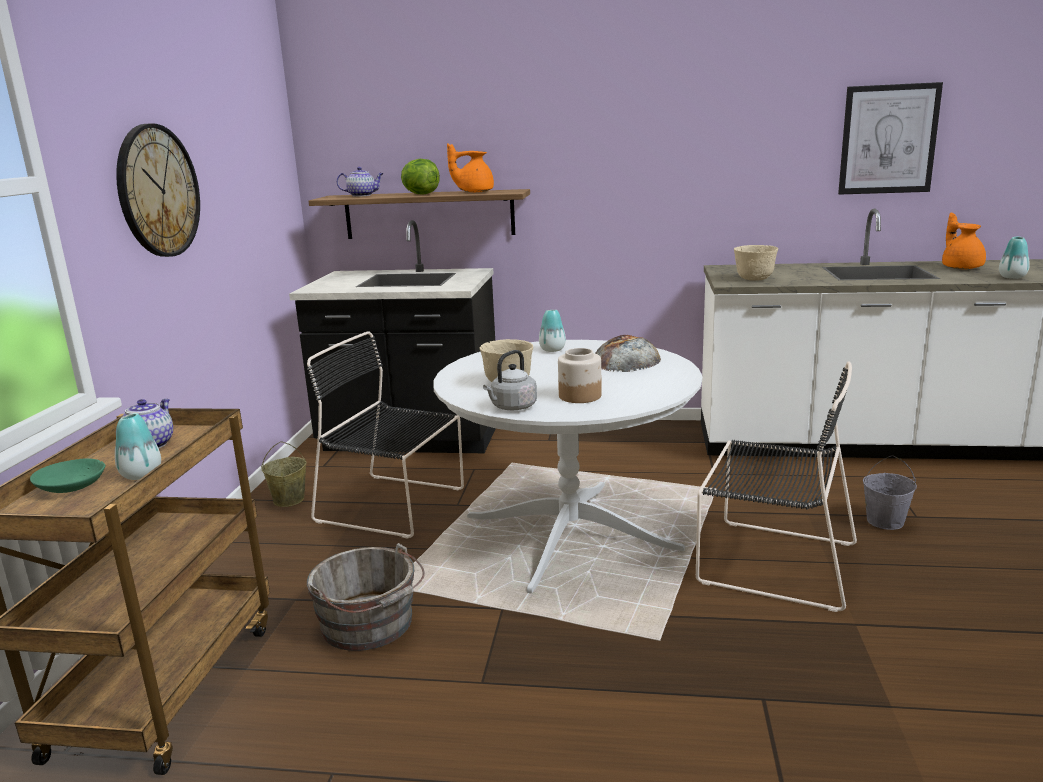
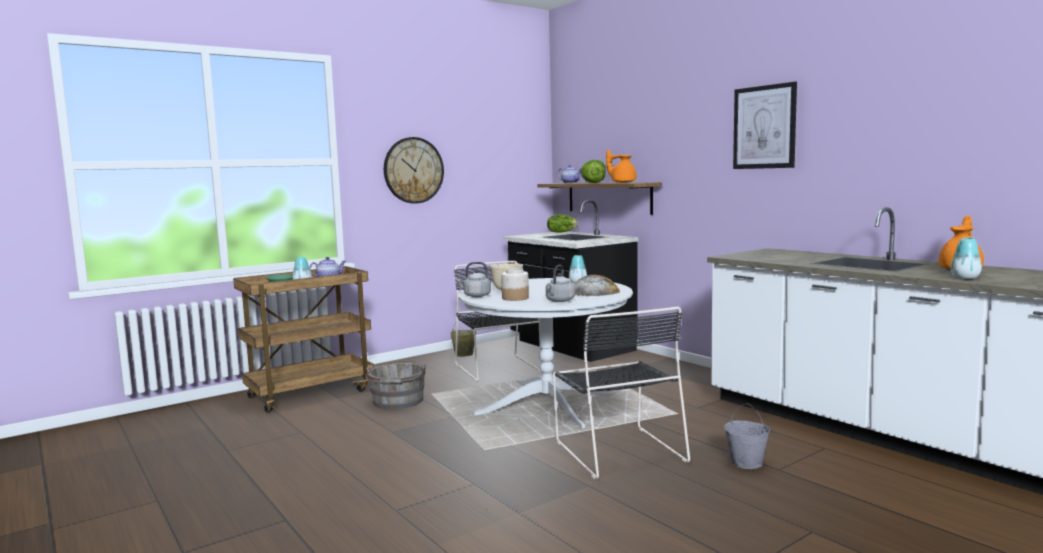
camera: 45 degrees right, 10 degrees down
(349, 273) = (561, 232): none -> lettuce
(648, 385) = (559, 301): none -> grey kettle
(754, 279) = (753, 256): beige bowl -> none
(888, 139) = (920, 146): picture -> picture (764, 127)

